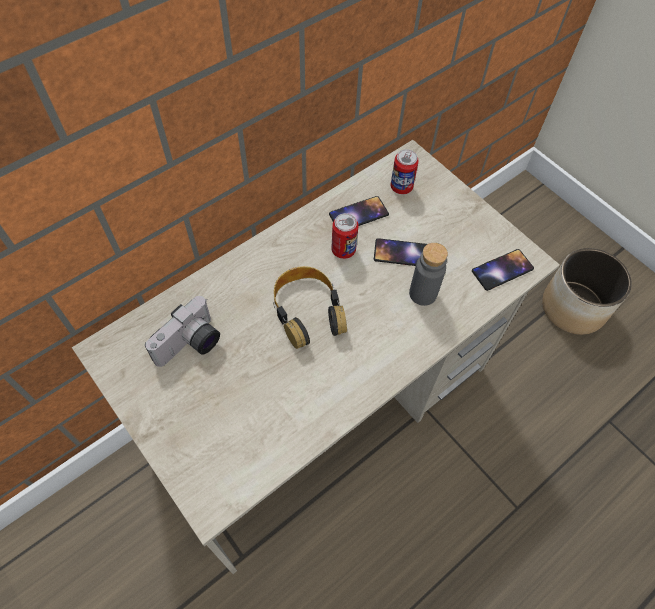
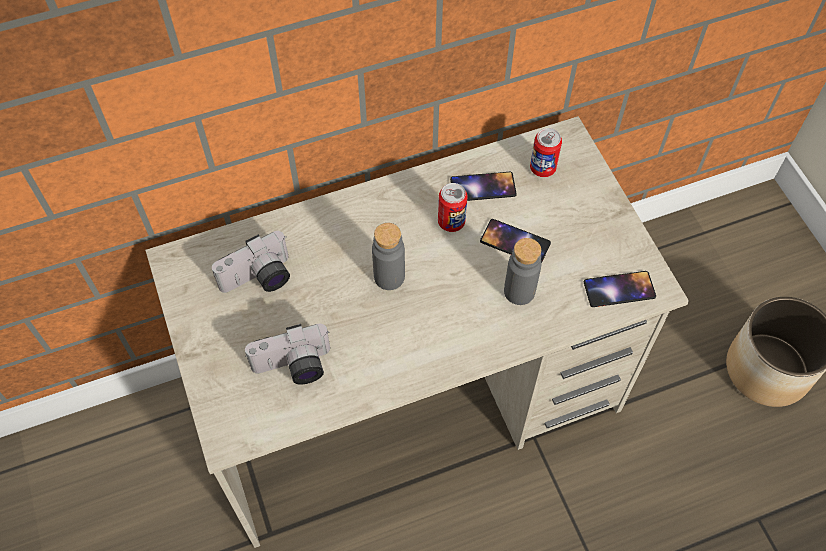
camera: 20 degrees right, 0 degrees up
(251, 418) = (294, 368): none -> camera
(307, 311) = (389, 277): headphones -> grey bottle

